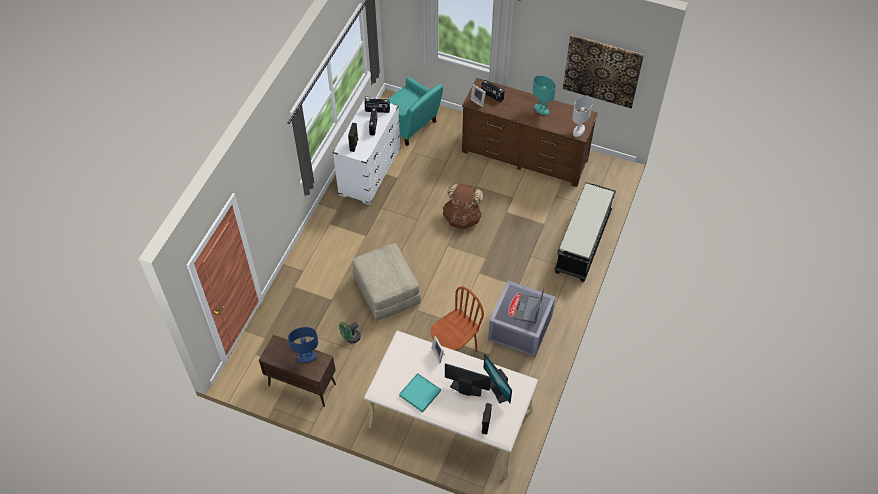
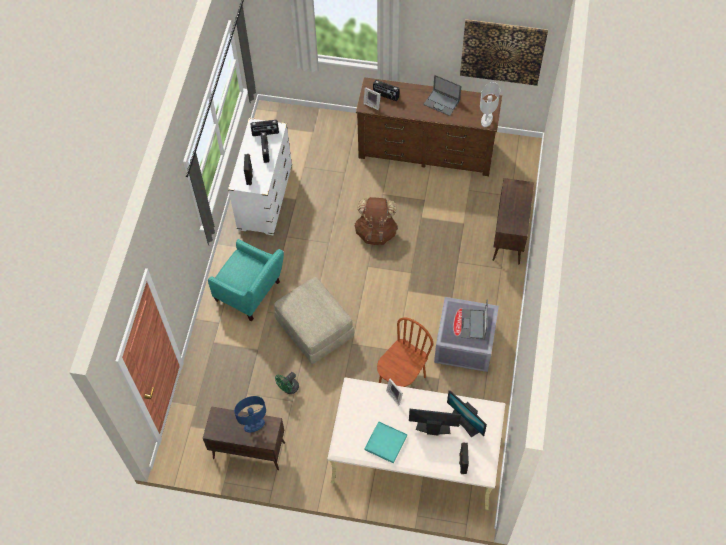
camera: 10 degrees left, 5 degrees up
(410, 126) = (297, 138): turquoise armchair -> turquoise armchair (251, 294)
(541, 110) = (442, 102): turquoise table lamp -> laptop
(583, 243) = (509, 237): black bench -> brown cabinet

